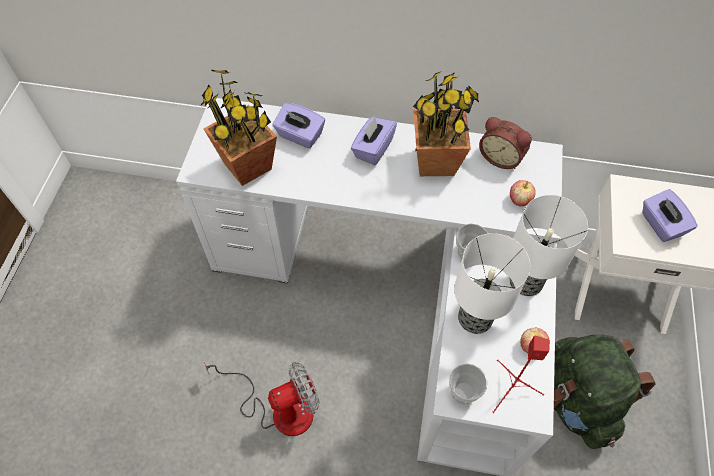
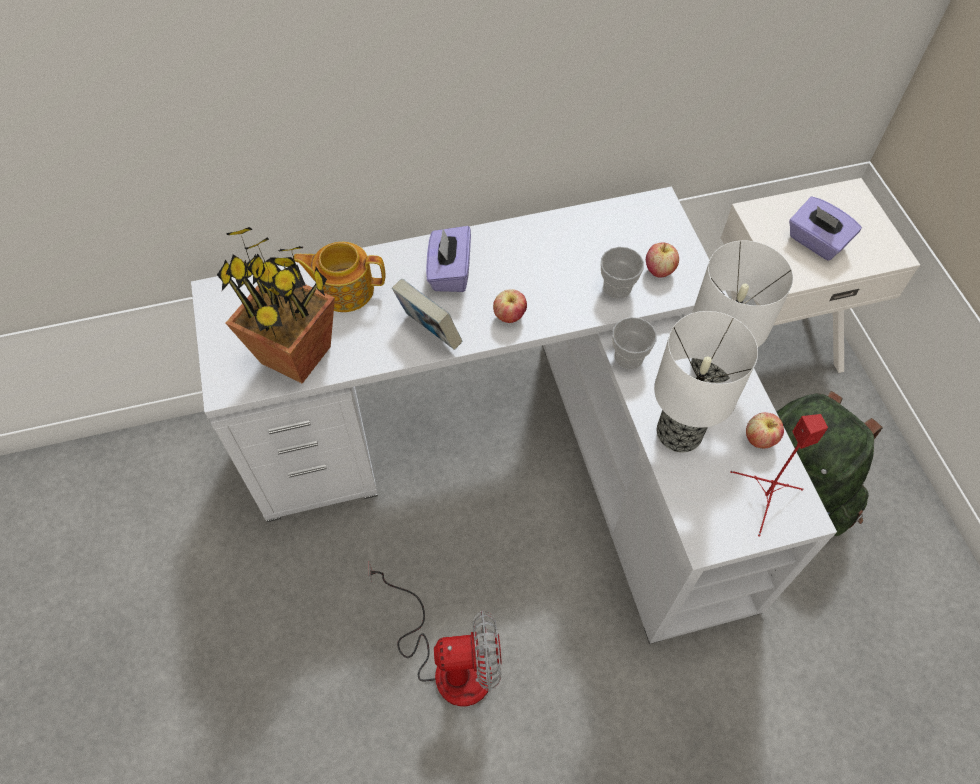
camera: 25 degrees left, 0 degrees up
(279, 408) = (448, 660): fan -> fan turned 45 degrees clockwise
(299, 135) = (344, 289): purple tissue box -> teapot
(338, 183) = (429, 332): none -> book
(397, 193) = (509, 316): none -> apple
(435, 162) = (535, 260): potted plant -> none
(463, 392) = (713, 527): cup -> cup (617, 287)
(501, 157) = (610, 226): alarm clock -> none

